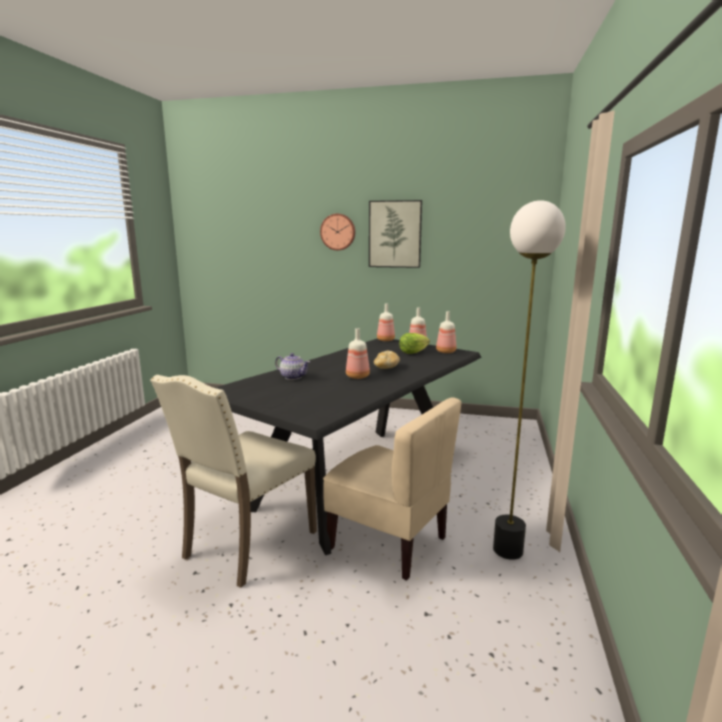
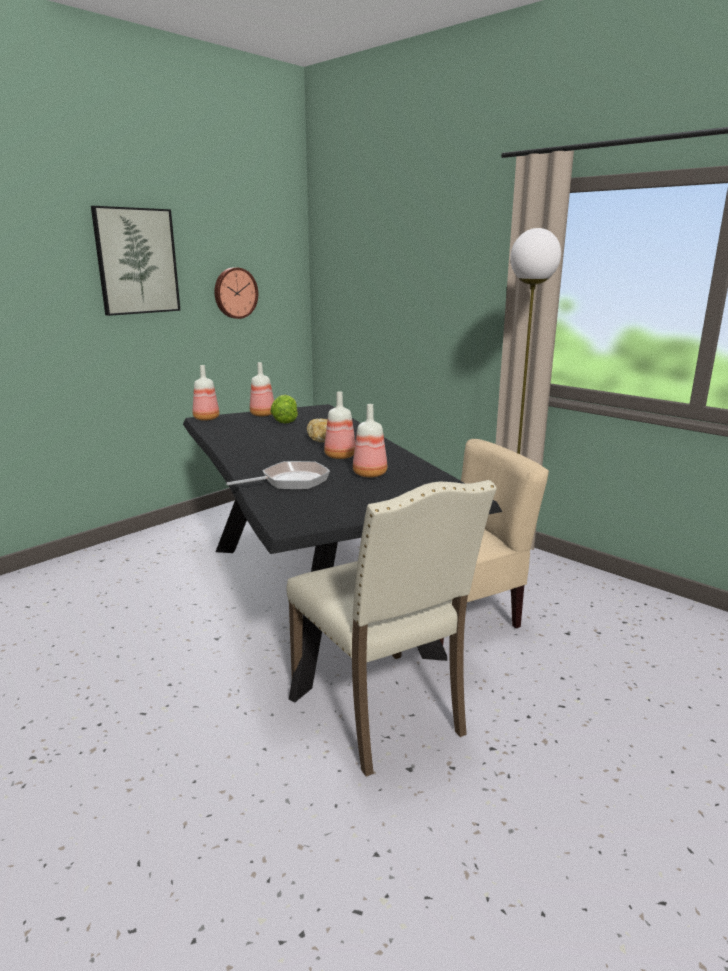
camera: 60 degrees left, 5 degrees up
(293, 377) = (290, 481): teapot -> frying pan
(338, 232) = (42, 258): wall clock -> wall clock (235, 293)
(446, 352) = (308, 411): bottle -> bottle (371, 474)

